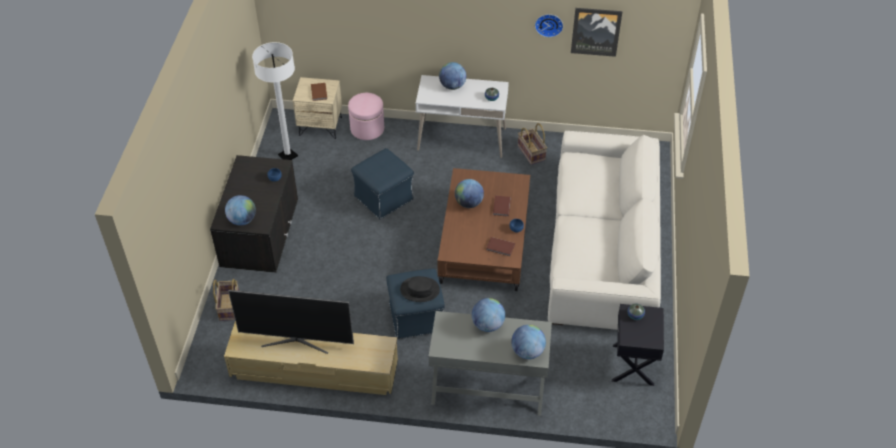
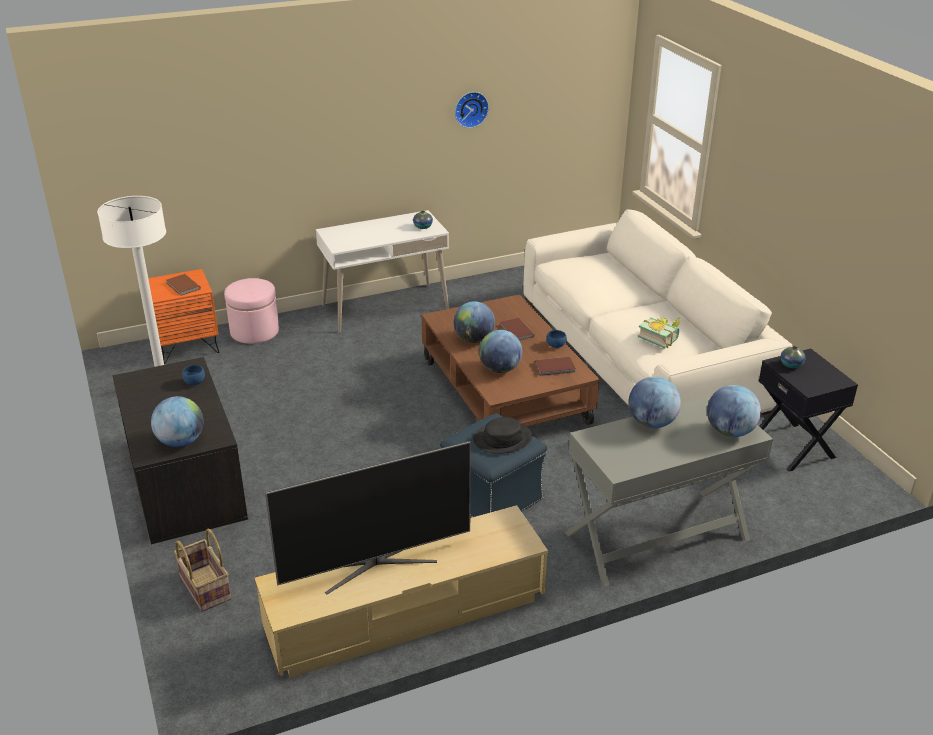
camera: 30 degrees left, 15 degrees down
(320, 126) = (187, 346): beige nightstand -> orange nightstand
(384, 197) = (336, 389): blue ottoman -> none
(452, 86) = (364, 229): globe -> globe (500, 369)
(532, 153) = (479, 297): basket -> none
(582, 253) = (660, 338): none -> book
(596, 31) = (525, 106): picture -> none

